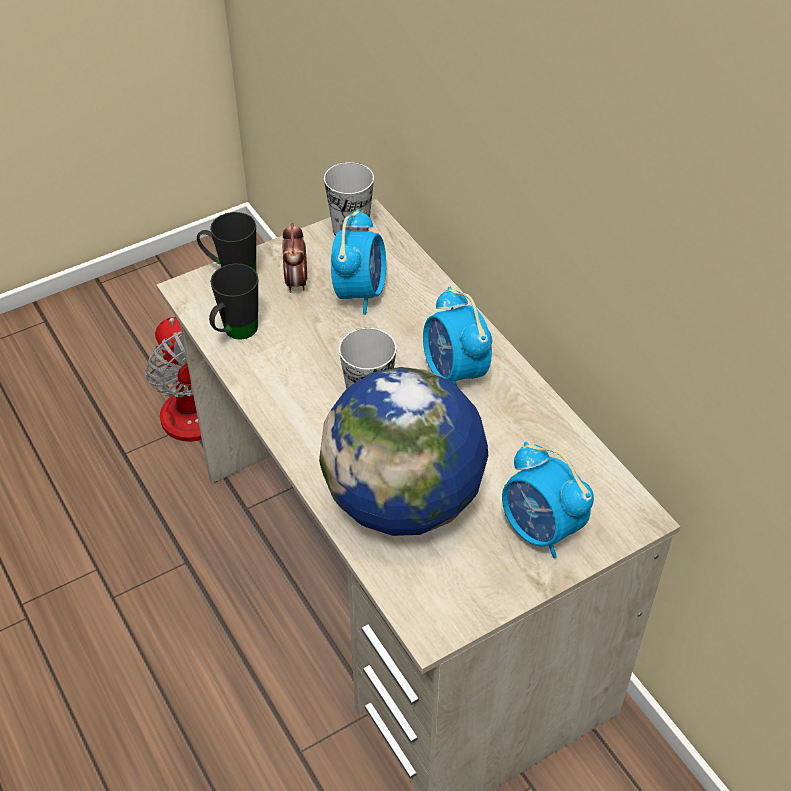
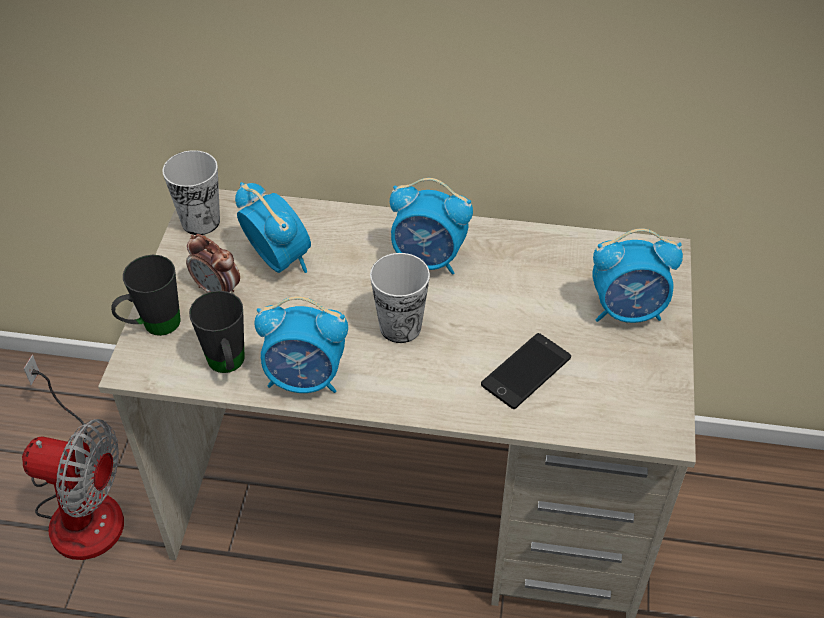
camera: 50 degrees left, 0 degrees up
(265, 380) = (305, 379): none -> alarm clock
(403, 501) = (526, 371): globe -> phone

